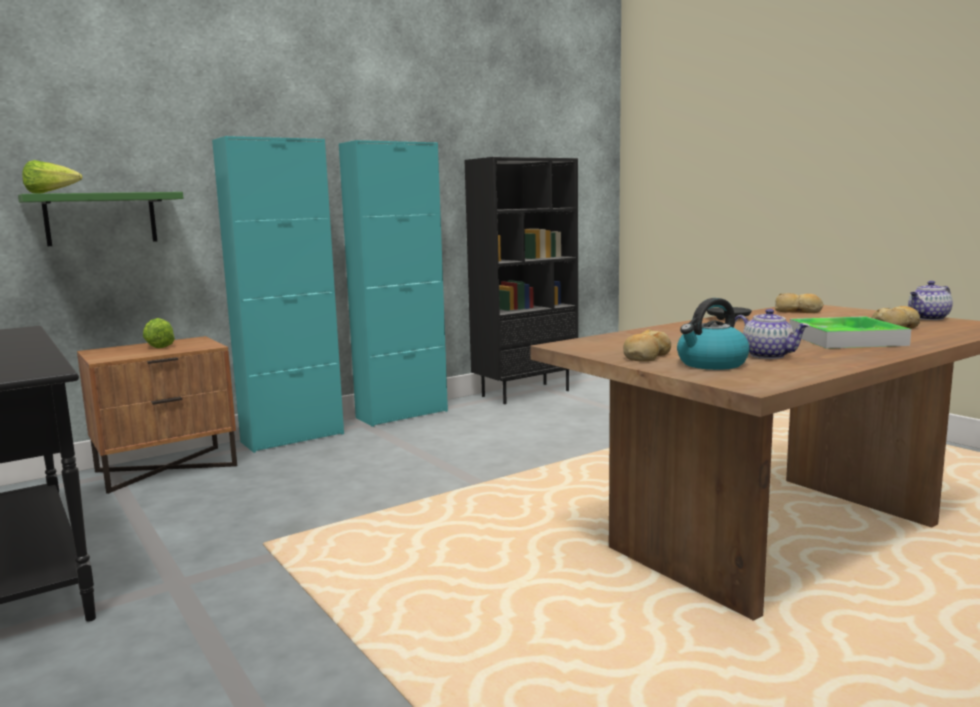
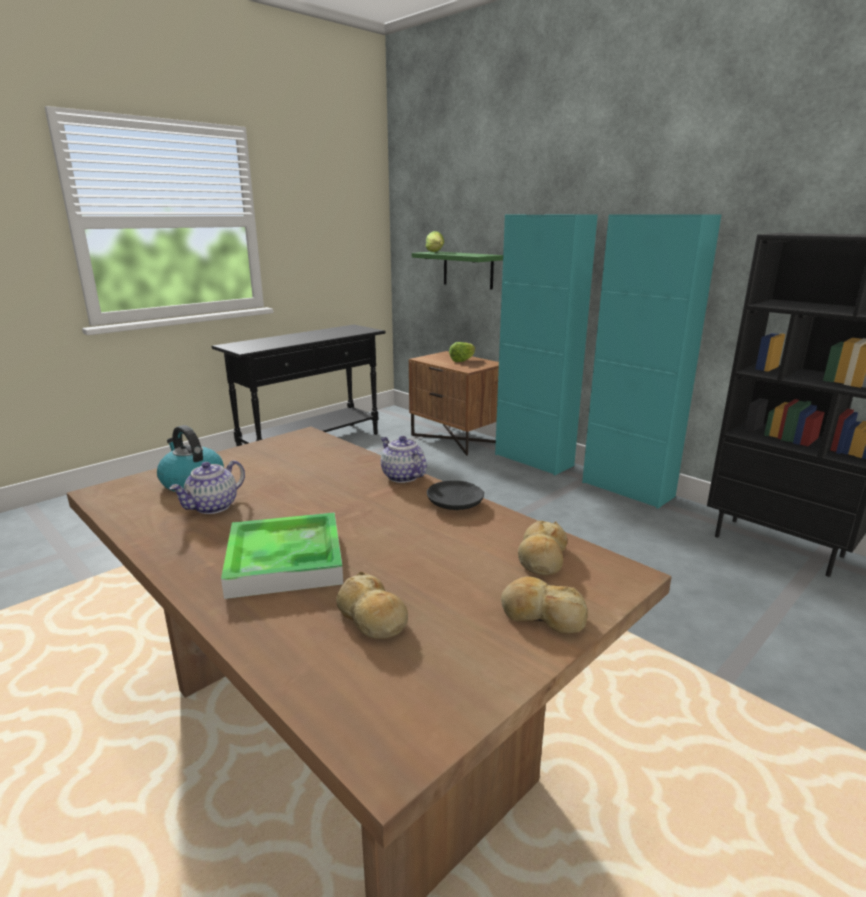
camera: 80 degrees right, 10 degrees up
(646, 356) = (240, 460): bread -> bread (542, 615)
(928, 318) = (481, 681): teapot -> teapot (402, 476)

